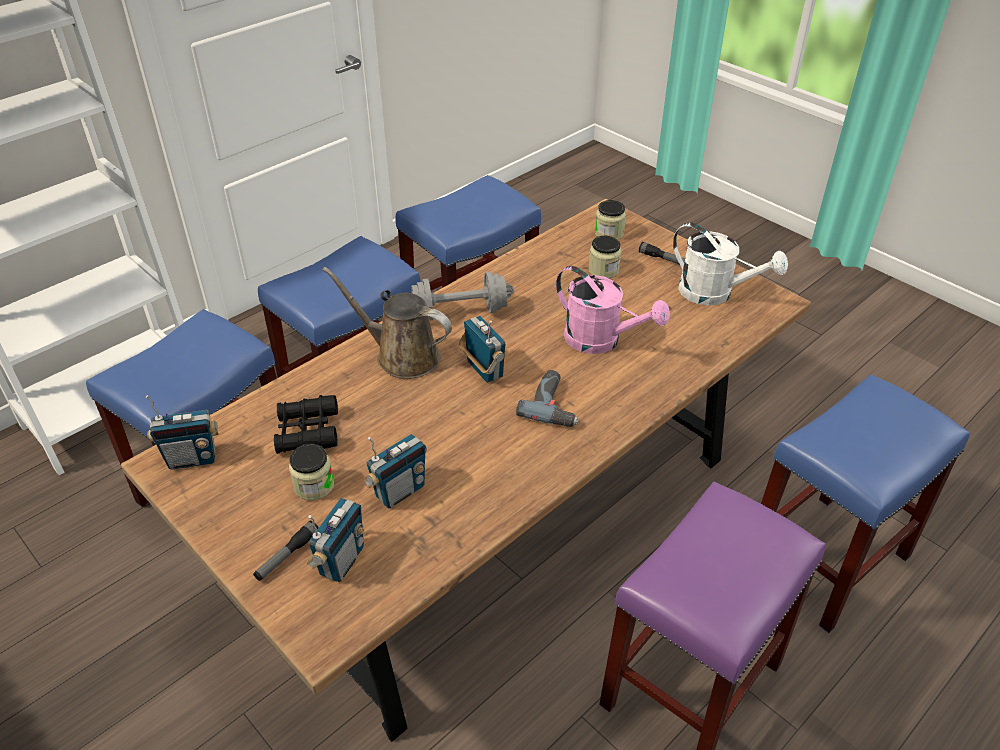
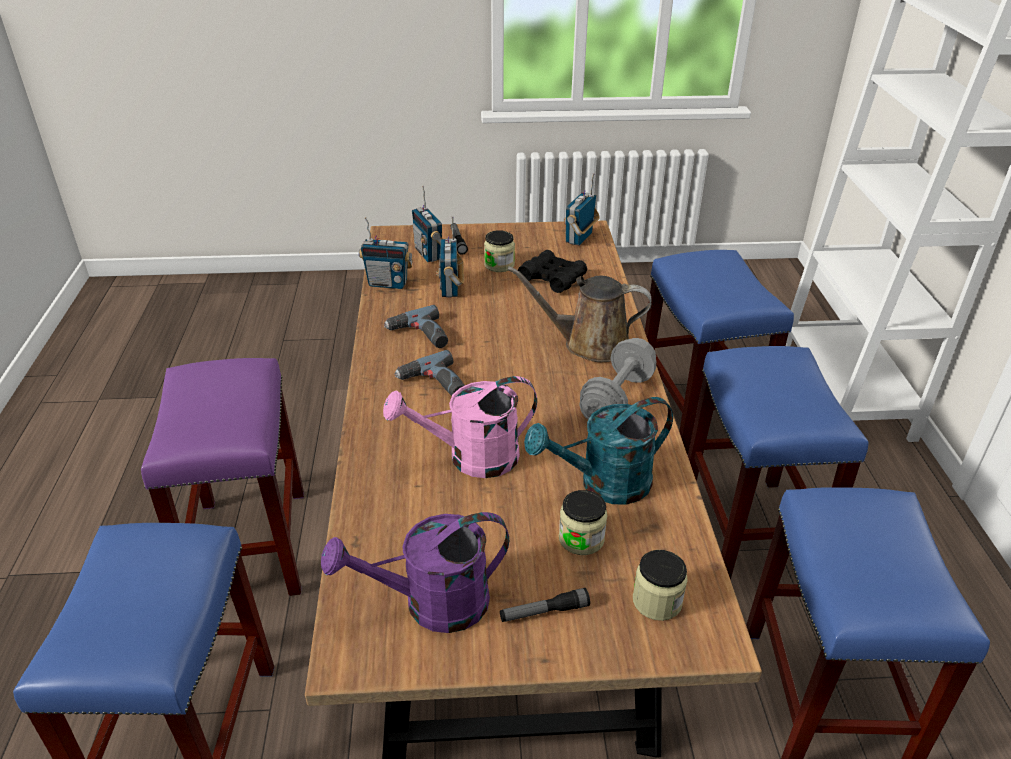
camera: 130 degrees right, 5 degrees down
(402, 356) = (589, 344): brown watering can -> brown watering can turned 150 degrees counterclockwise
(484, 370) = (520, 373): radio -> radio (388, 283)
(502, 458) = (419, 336): none -> power drill
(552, 281) = (603, 484): none -> turquoise watering can
(715, 293) = (431, 604): white watering can -> purple watering can

